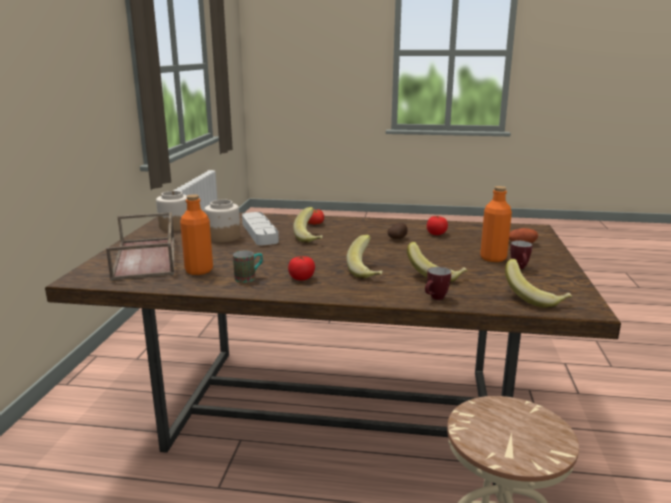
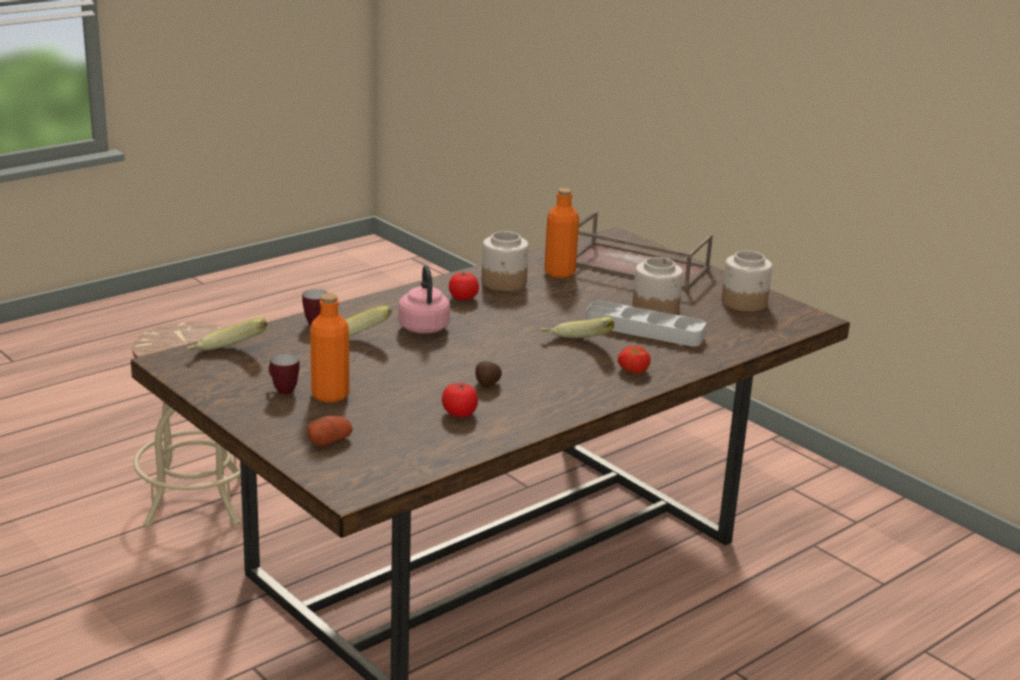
camera: 130 degrees right, 5 degrees up
(249, 278) = (504, 283): mug -> jar
(368, 271) = (423, 326): banana -> pink kettle

